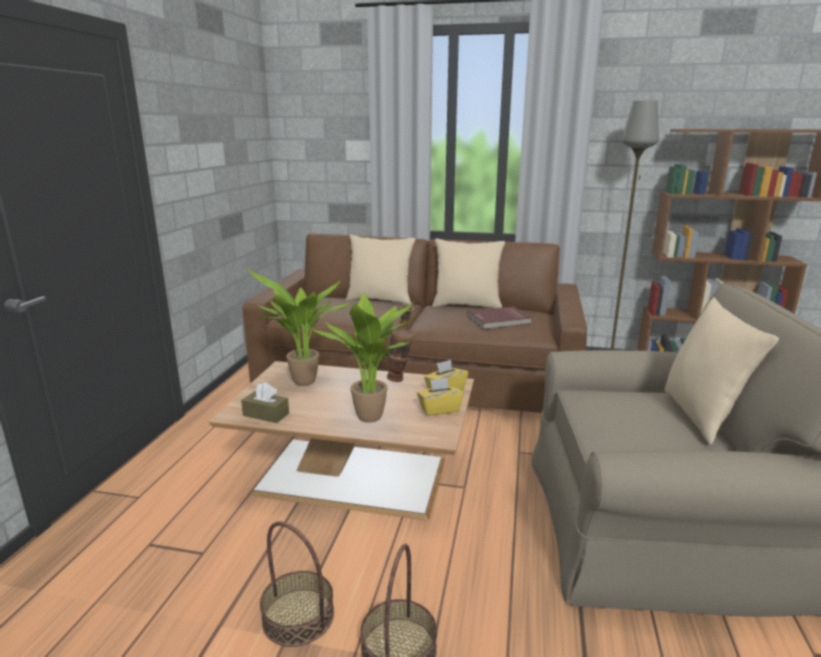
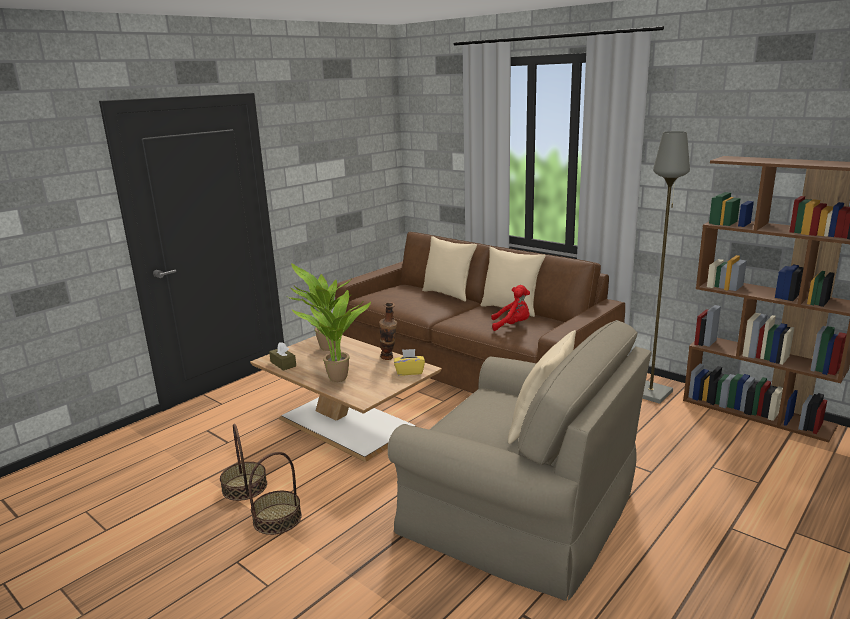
camera: 30 degrees right, 0 degrees up
(439, 409) = (387, 383): yellow tissue box -> none
(499, 320) = (512, 325): red book -> red plush toy

